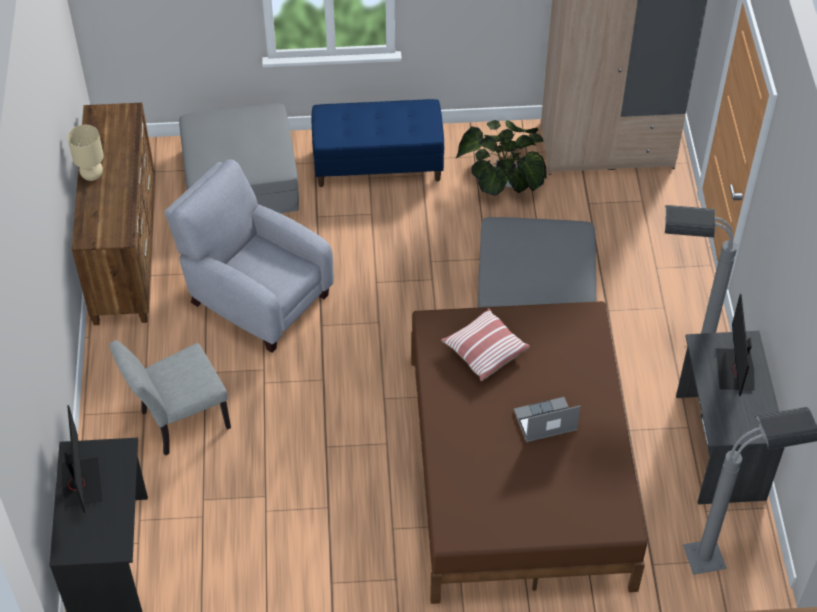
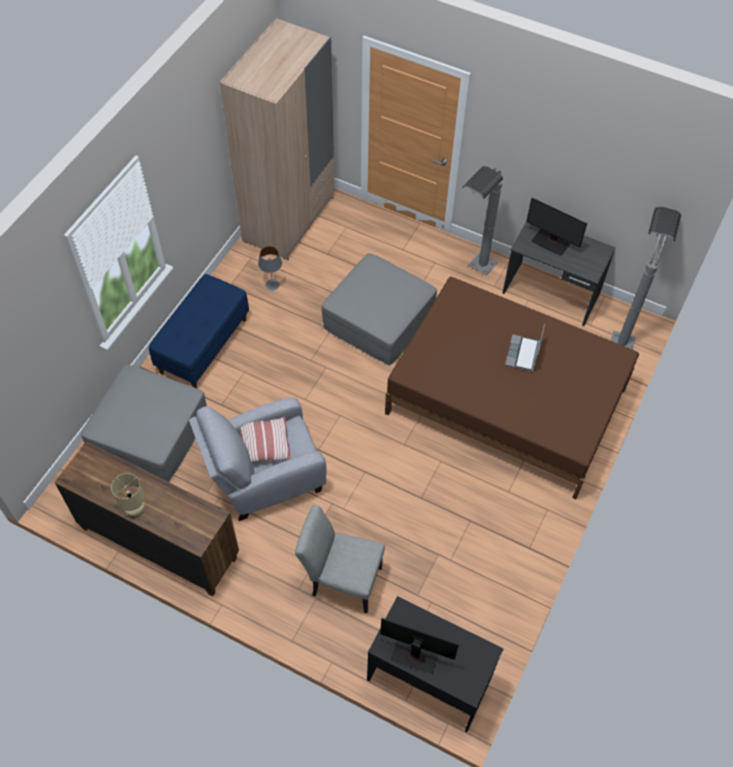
camera: 60 degrees left, 5 degrees up
(178, 422) = (341, 579): grey chair -> grey chair turned 105 degrees clockwise
(484, 351) = (448, 356): pillow -> pillow (264, 446)
(504, 178) = (272, 284): potted plant -> grey table lamp

